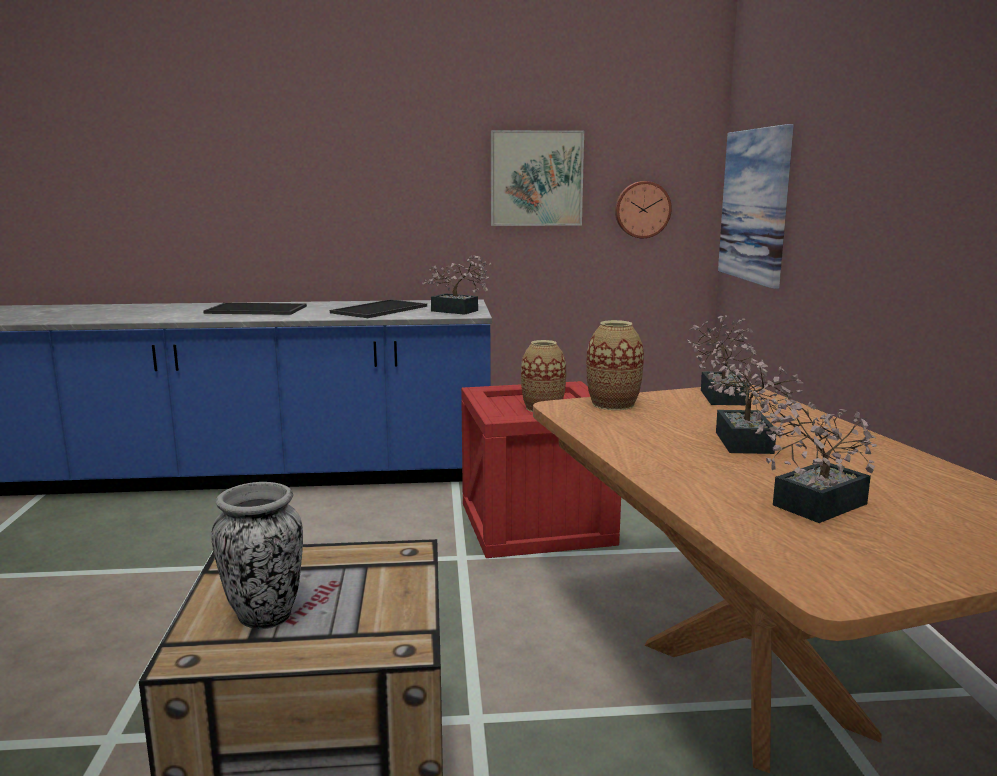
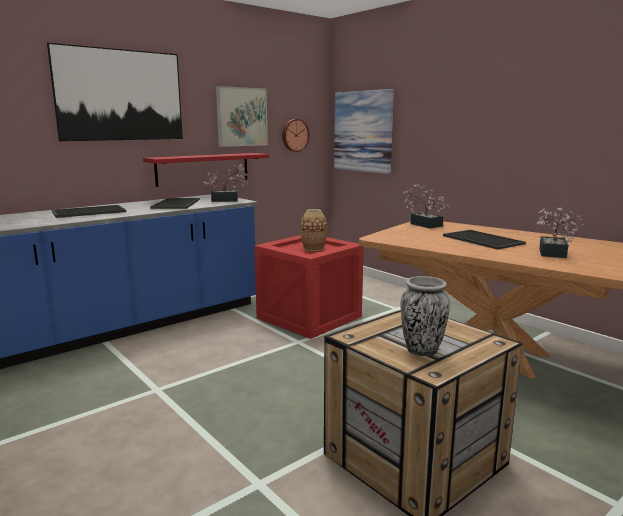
camera: 35 degrees left, 0 degrees up
(337, 149) = (120, 95): none -> picture
(462, 259) = (203, 169): none -> red shelf
(613, 404) = (393, 234): vase -> none
(745, 445) = (481, 240): potted plant -> tray

